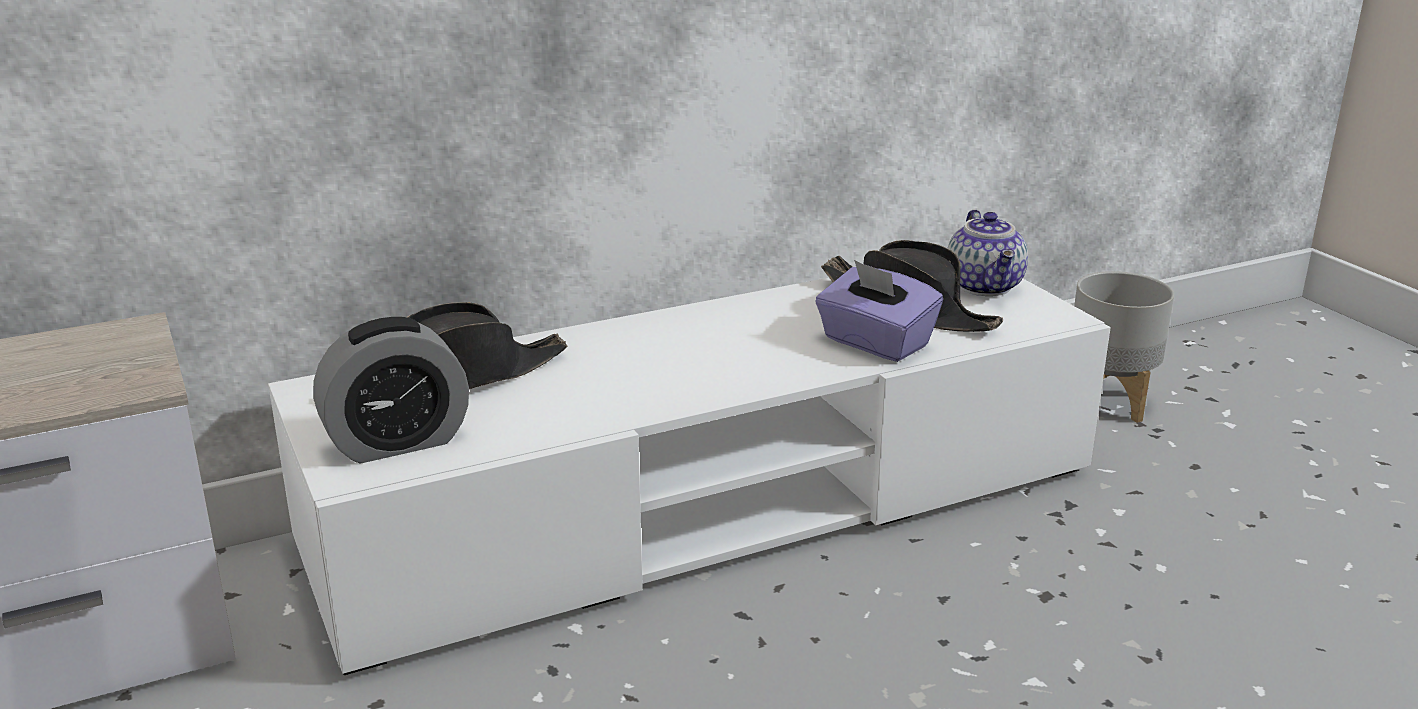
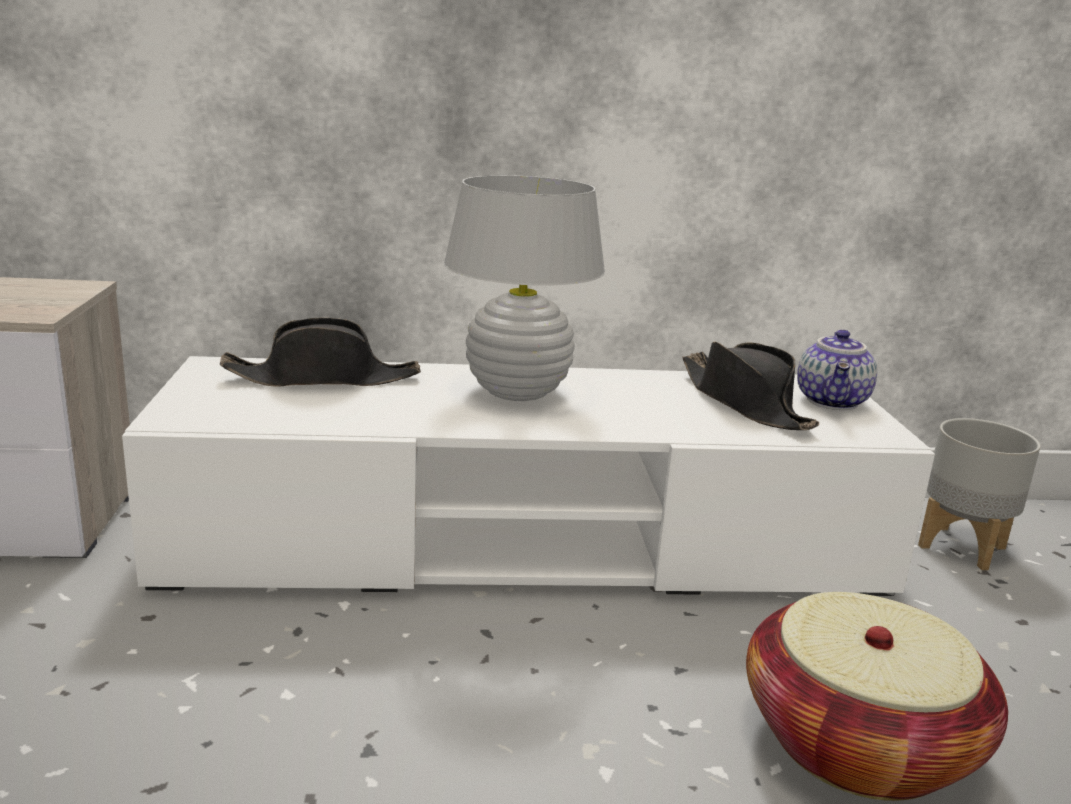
camera: 20 degrees right, 5 degrees down
(397, 442) = (228, 407): alarm clock -> none
(682, 346) = (518, 392): none -> white table lamp
(875, 343) = (687, 421): purple tissue box -> none
(1129, 620) = (858, 743): none -> basket

